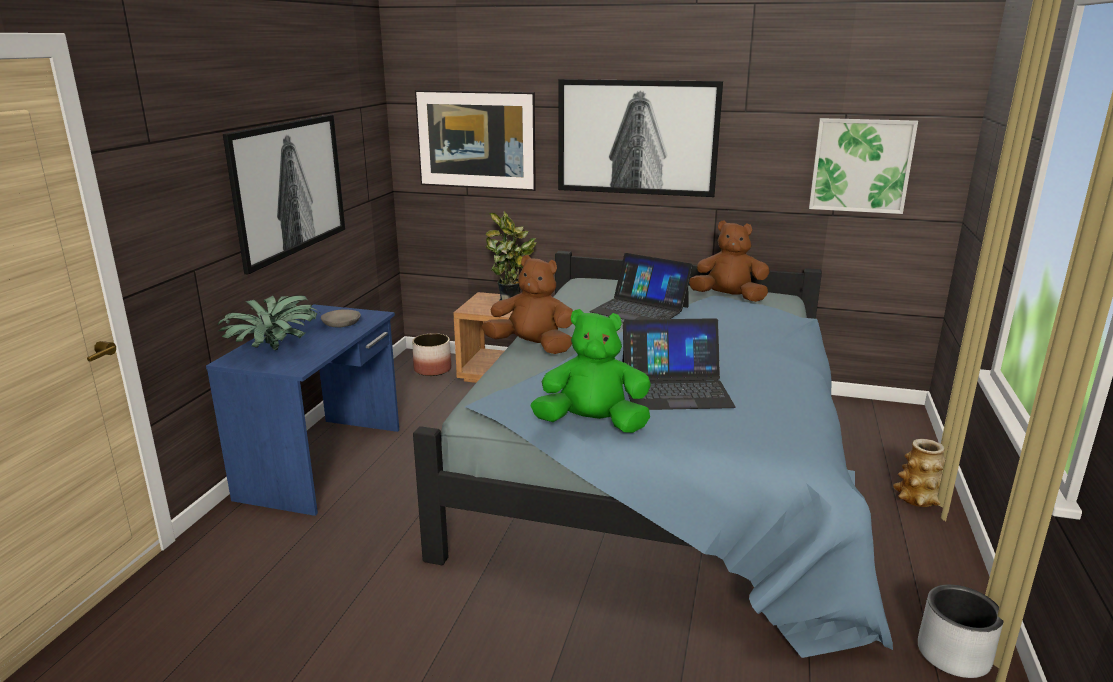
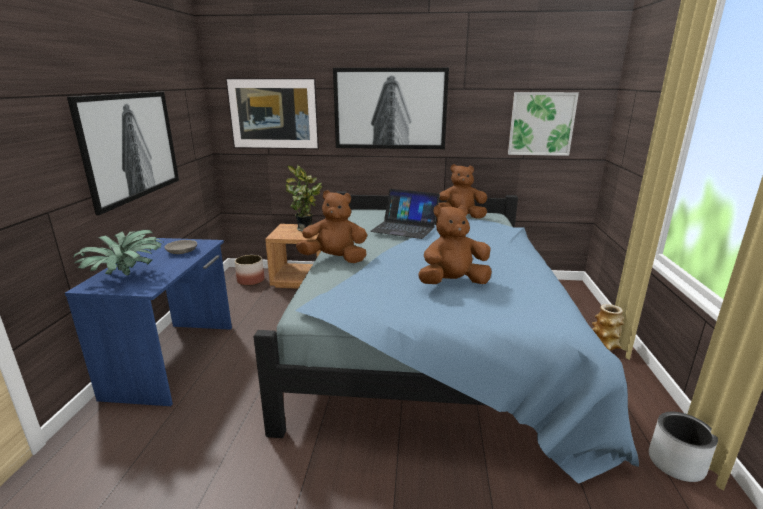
camera: 10 degrees left, 0 degrees up
(593, 424) = (402, 316): green plush toy -> none
(675, 388) = (453, 283): laptop -> brown plush toy

